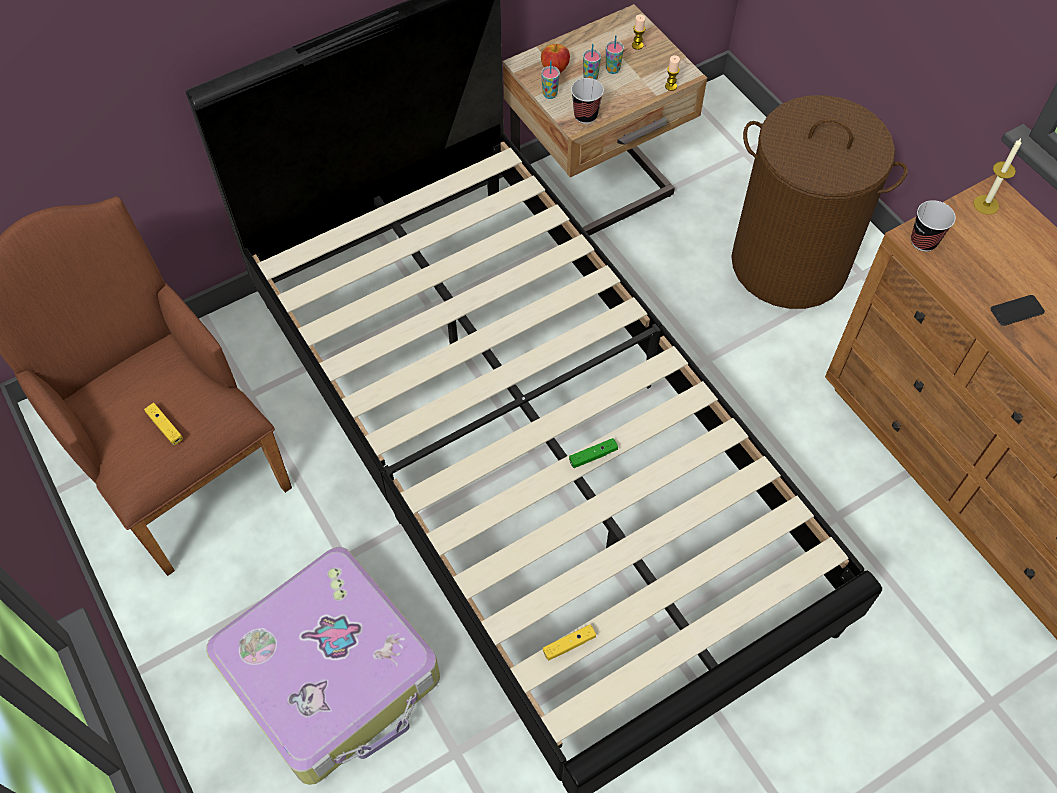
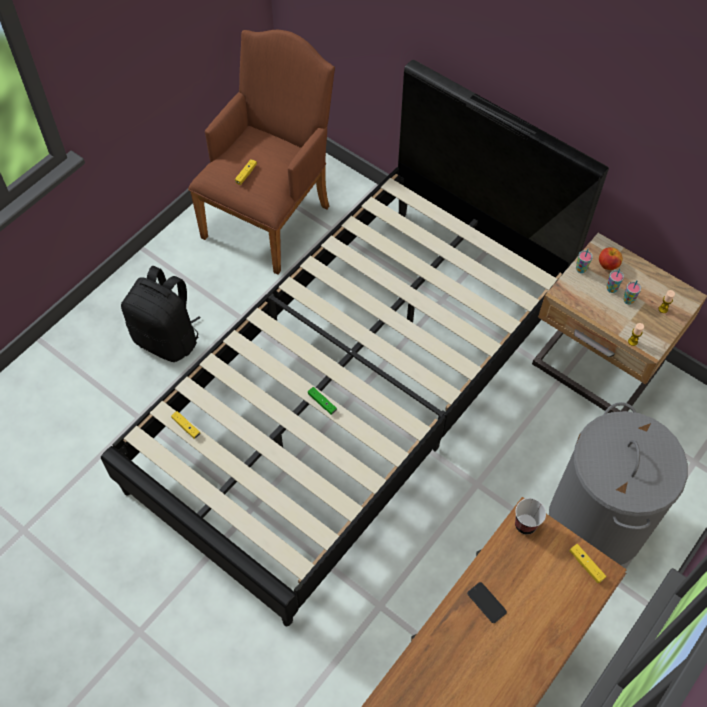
camera: 70 degrees right, 0 degrees up
(333, 673) = (168, 339): suitcase -> black backpack
(585, 116) = (572, 296): cup -> none
(788, 263) = (596, 521): brown laundry basket -> grey laundry basket
(986, 204) = (586, 565): candle -> yellow game controller

